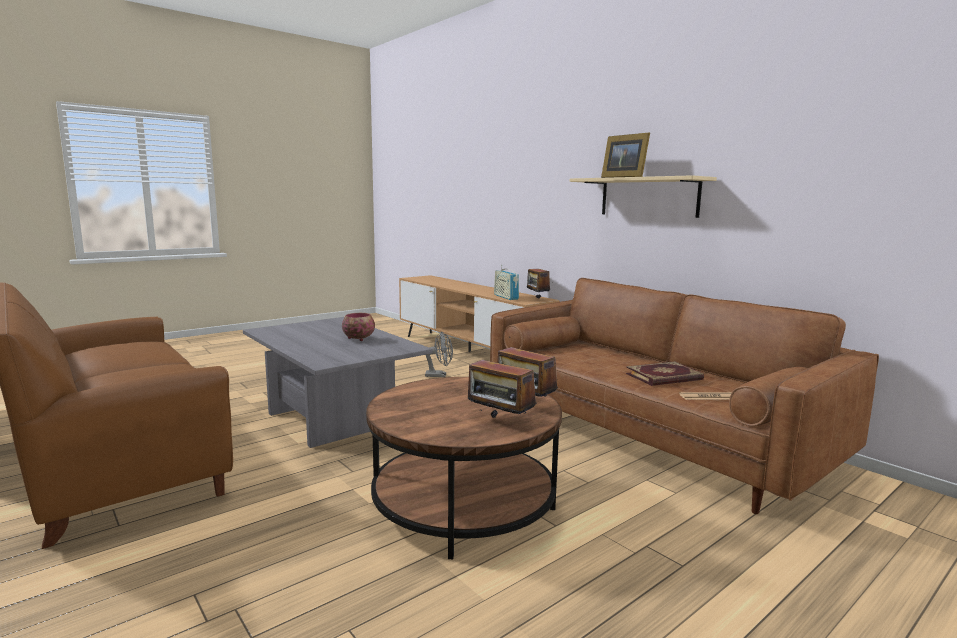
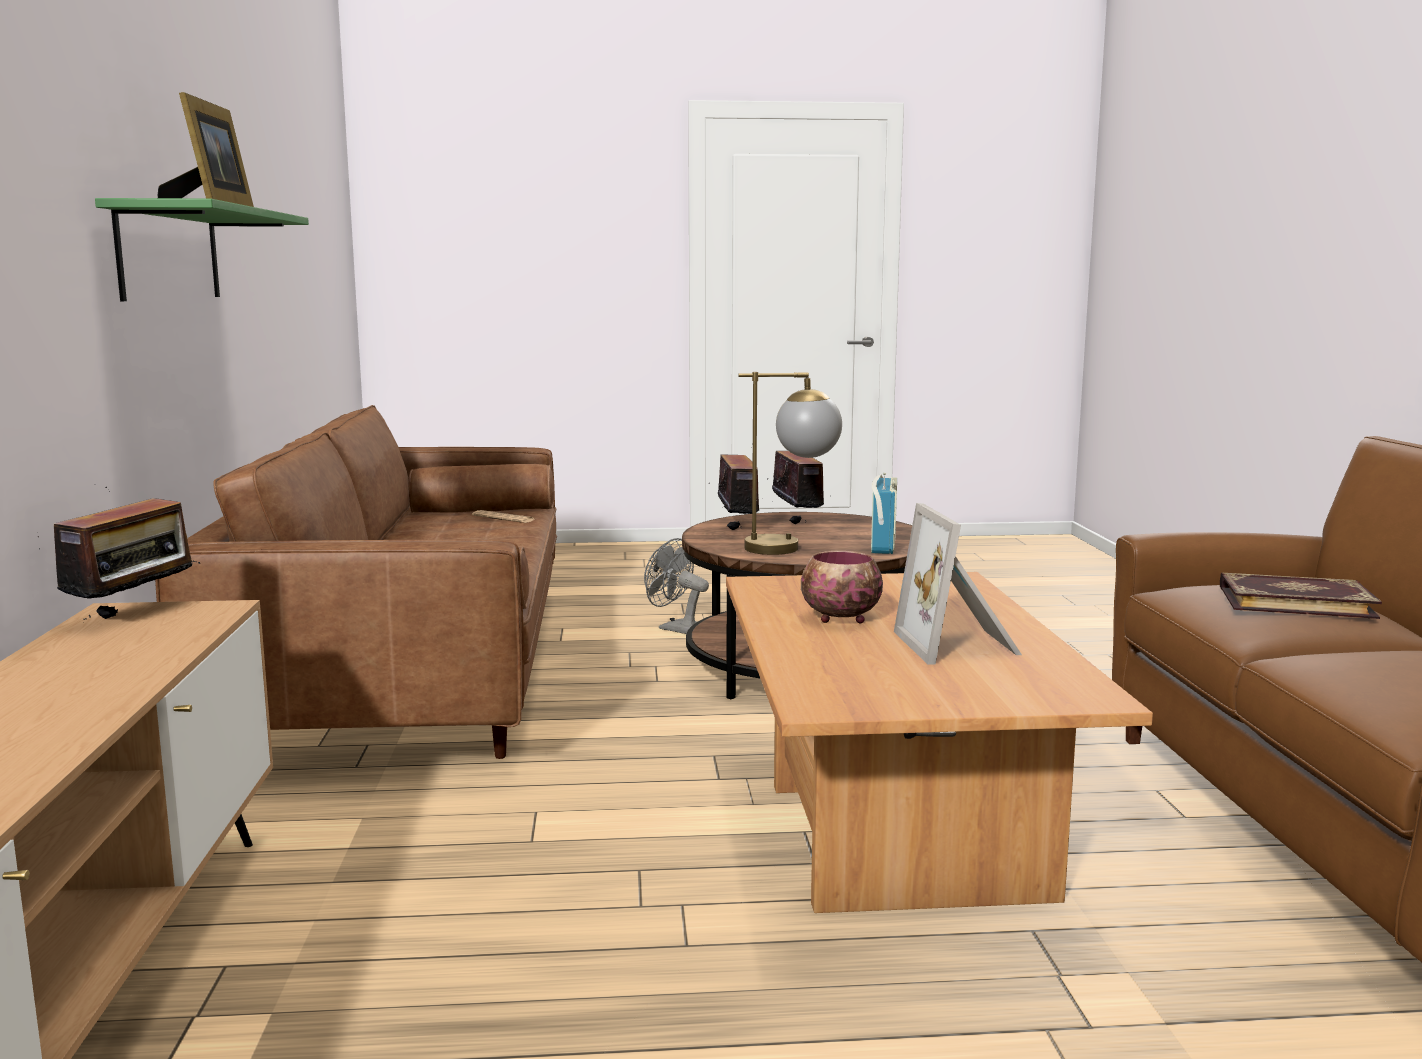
camera: 145 degrees left, 0 degrees up
(307, 337) = (960, 645): none -> picture frame
(335, 418) = (892, 837): grey coffee table -> brown coffee table
(439, 375) = (436, 929): grey fan -> grey fan (676, 628)
(452, 390) = (791, 548): none -> table lamp
(506, 297) = (159, 642): radio -> radio (882, 544)
(648, 197) = (169, 254): beige shelf -> green shelf
(664, 377) = (465, 535): book -> book (1295, 601)

